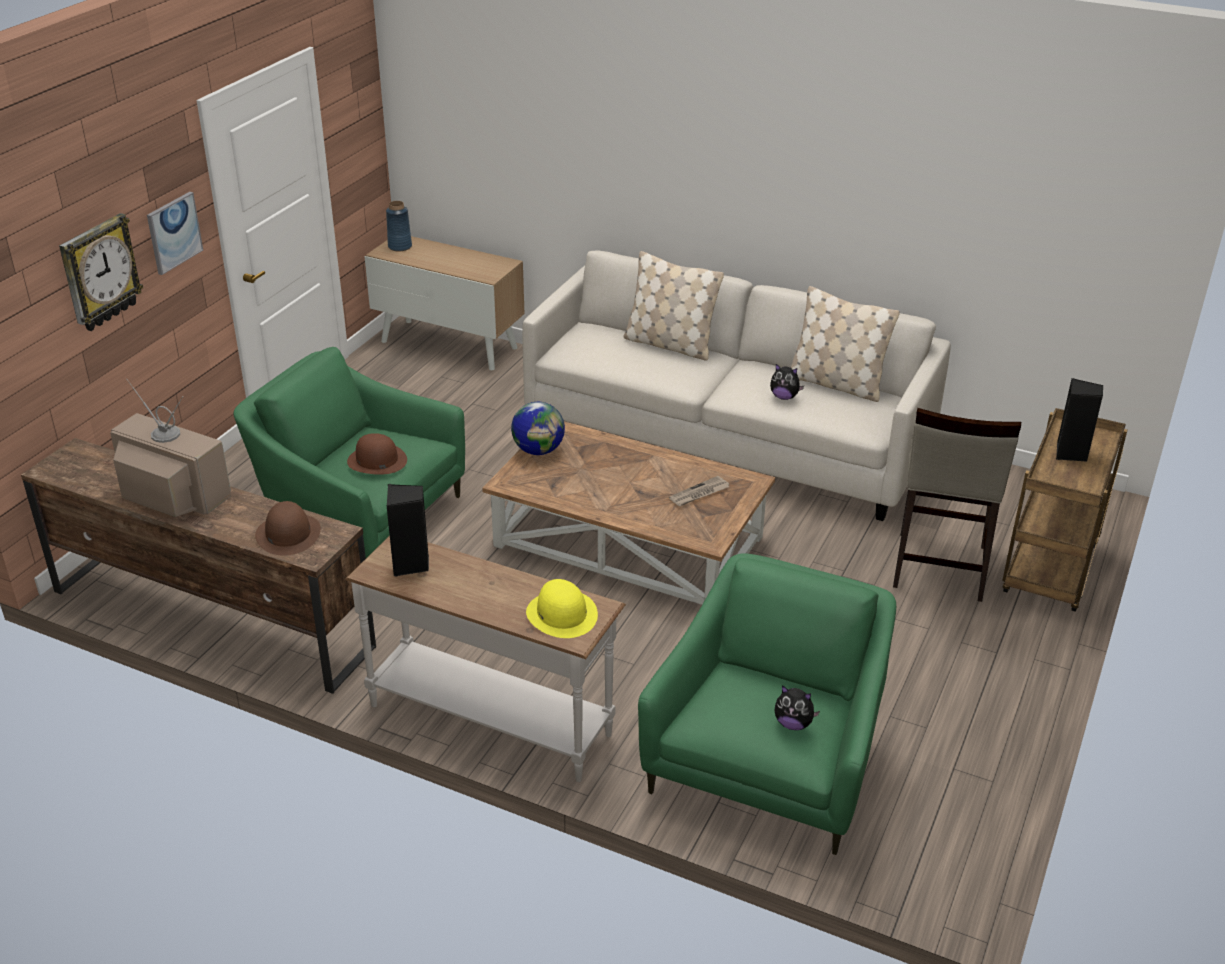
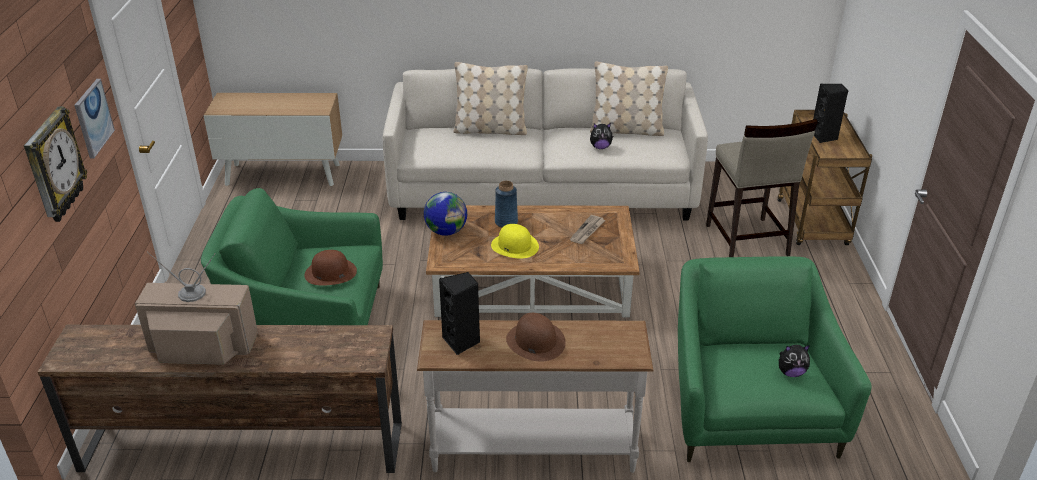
camera: 25 degrees left, 0 degrees up
(288, 534) = (334, 349): brown hat -> brown hat (535, 341)
(399, 246) = (228, 102): blue vase -> blue vase (506, 222)
(562, 614) = (609, 343): yellow hat -> yellow hat (515, 246)

